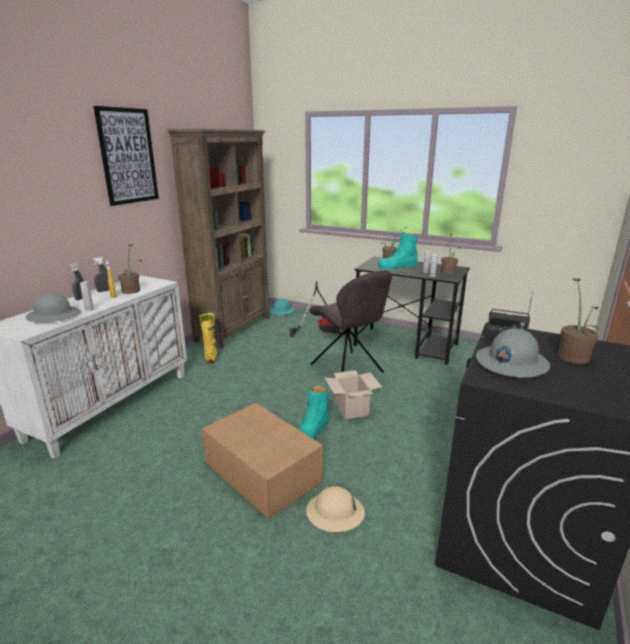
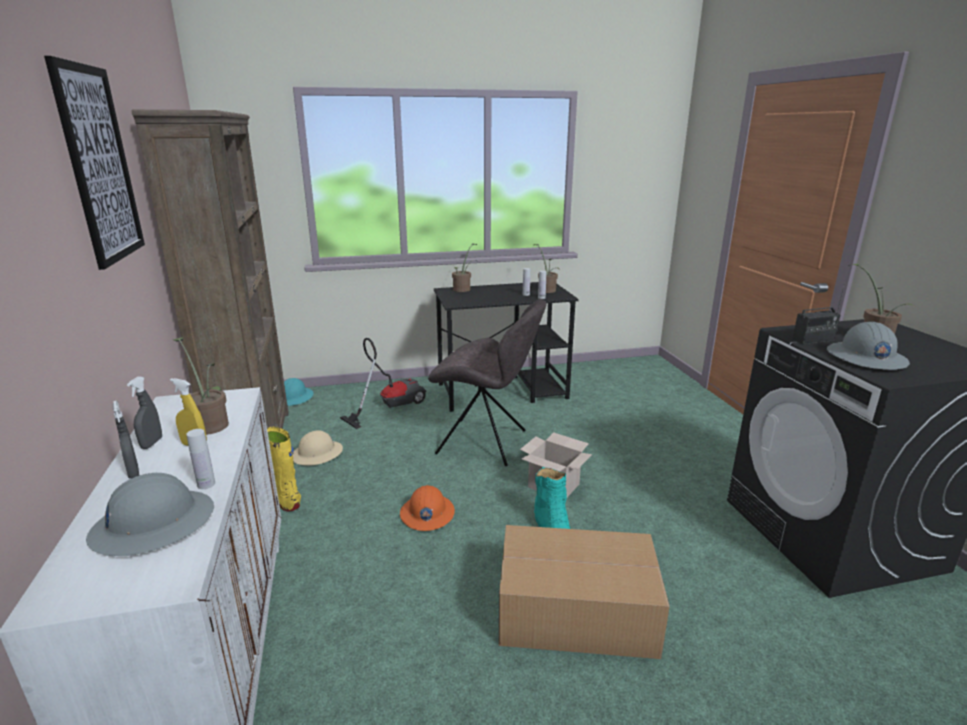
camera: 40 degrees left, 0 degrees up
(262, 391) = (427, 513): none -> orange hard hat
(335, 513) = (701, 606): beige hard hat -> beige hard hat (317, 454)
(397, 266) = (487, 295): turquoise boot -> none

